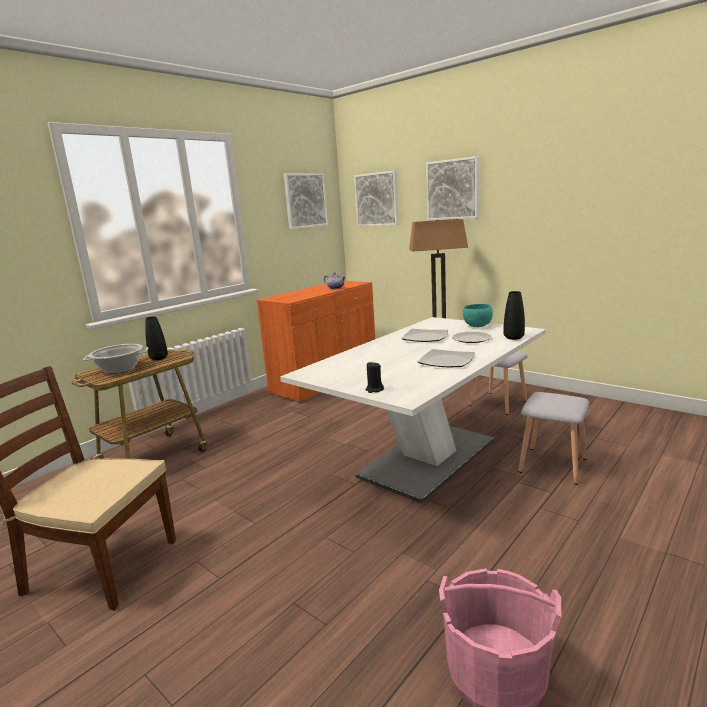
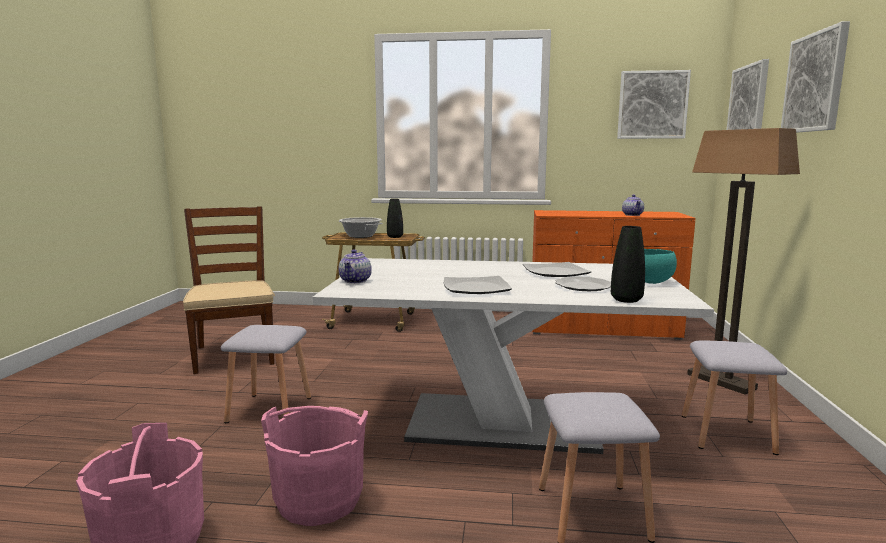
camera: 55 degrees right, 5 degrees down
(289, 562) = (269, 409): none -> grey stool
(374, 389) = (355, 281): black candle -> teapot
(481, 563) = (319, 500): none -> pink bucket

